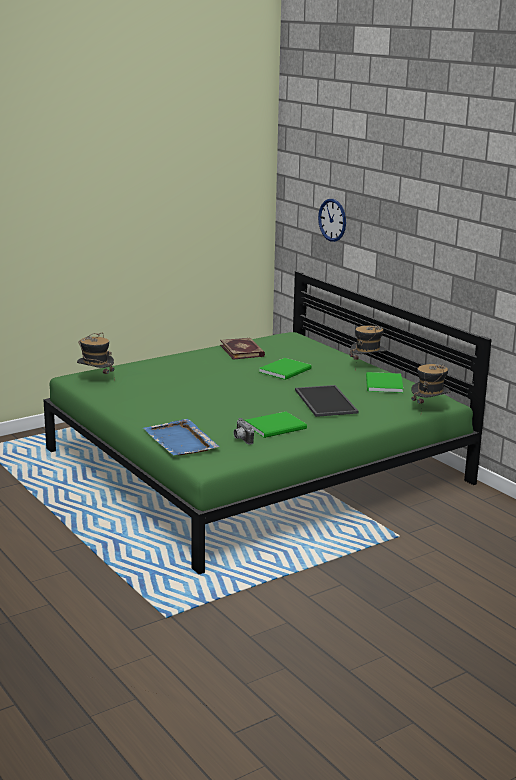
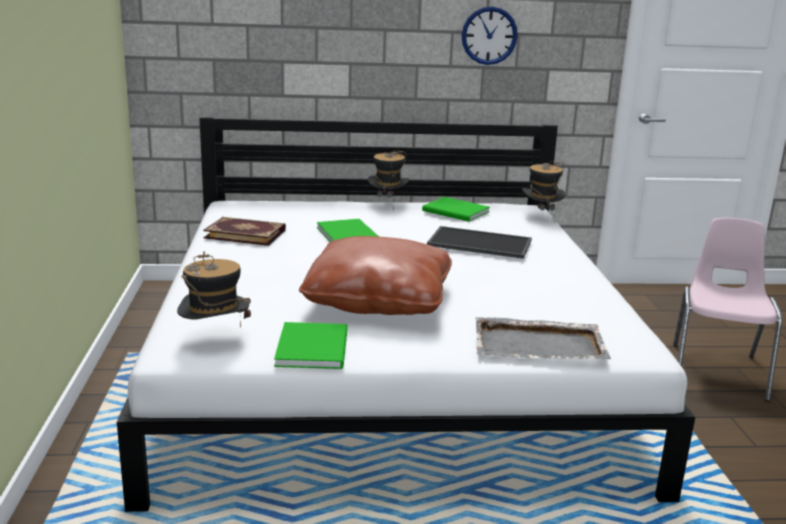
camera: 60 degrees left, 0 degrees up
(180, 441) = (540, 344): blue tray -> grey tray
(190, 398) = (378, 301): none -> brown pillow
(241, 439) = (561, 310): camera -> none
(256, 466) = (389, 367): green bed -> white bed
(277, 427) = (533, 283): green book -> green book (315, 347)
(332, 220) = (260, 34): wall clock -> wall clock (489, 35)
(417, 572) = (717, 371): none -> pink chair

